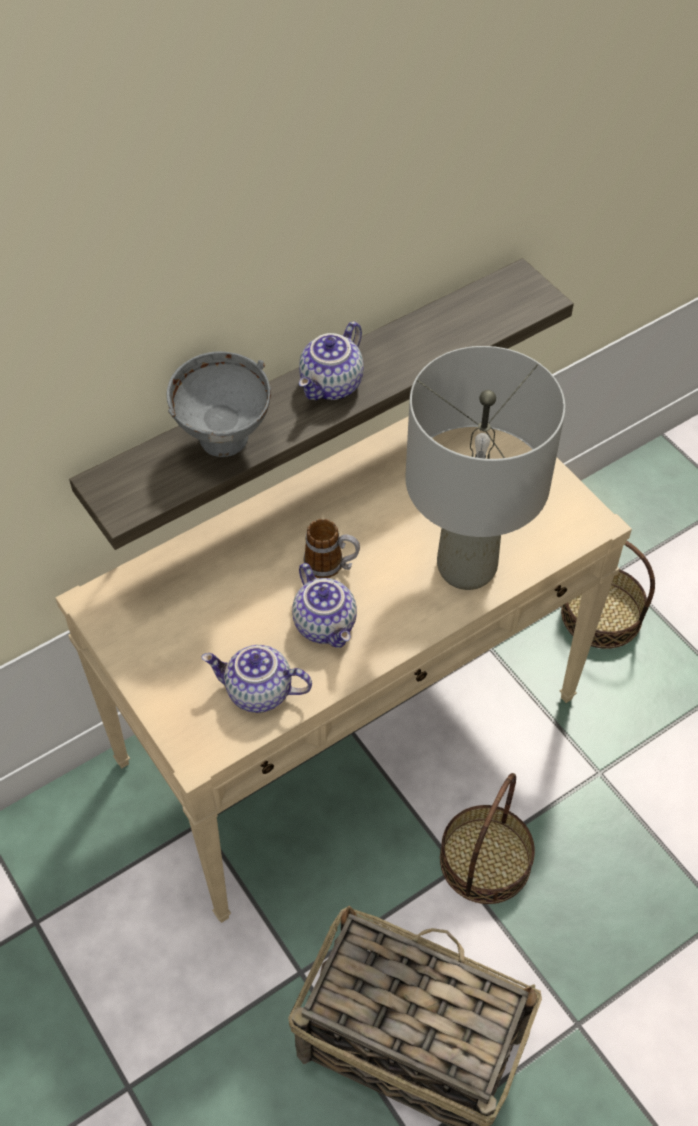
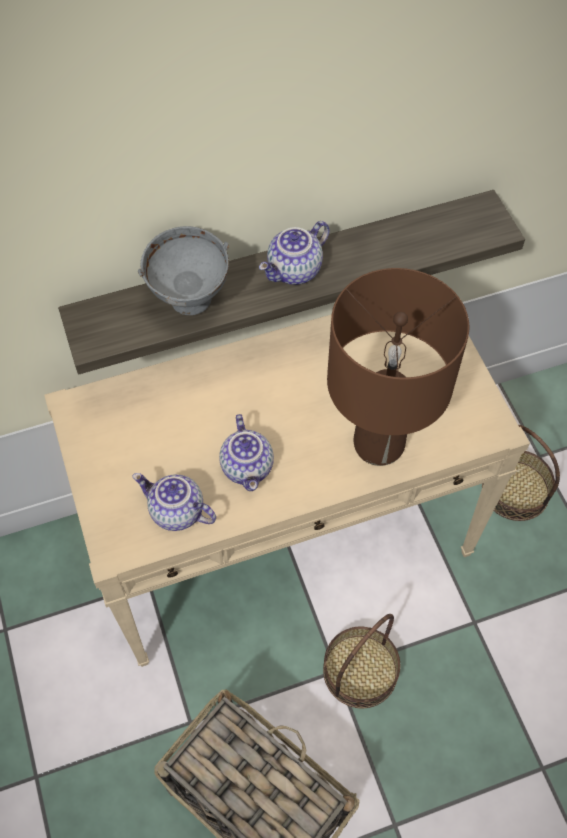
camera: 15 degrees right, 5 degrees up
(331, 565) = (268, 418): mug -> none
(465, 568) = (377, 445): grey table lamp -> brown table lamp

